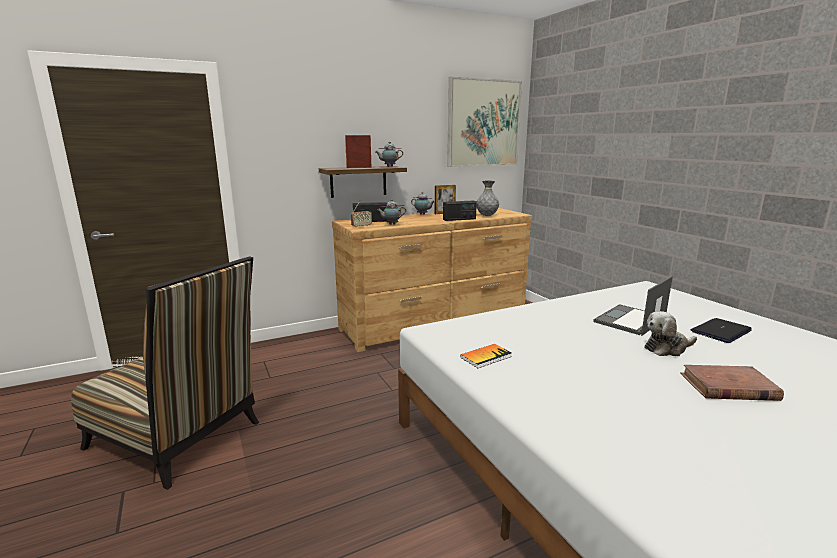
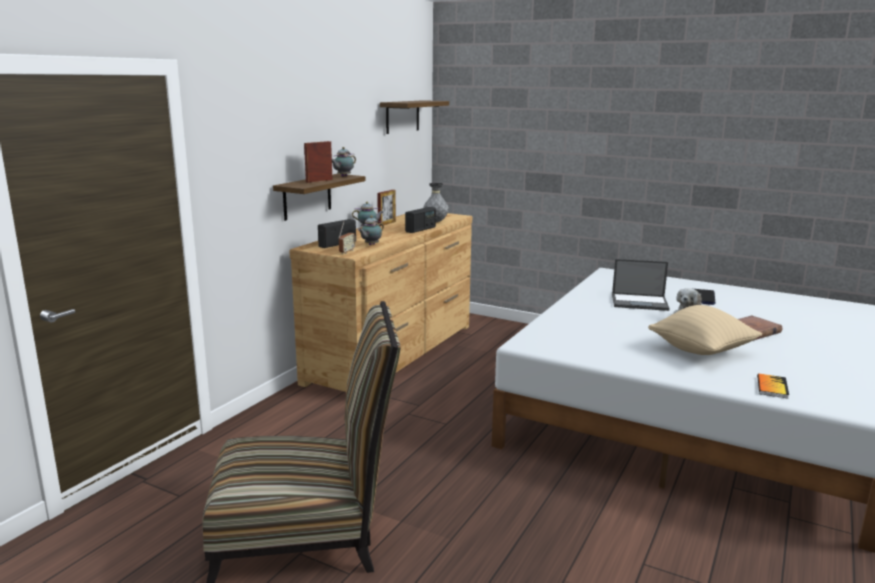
camera: 35 degrees left, 0 degrees up
(483, 123) = (402, 116): picture -> shelf
(486, 357) = (599, 351): book -> book (772, 387)
(610, 390) = (701, 351): none -> beige pillow
(629, 320) = (640, 302): laptop -> laptop turned 90 degrees counterclockwise

